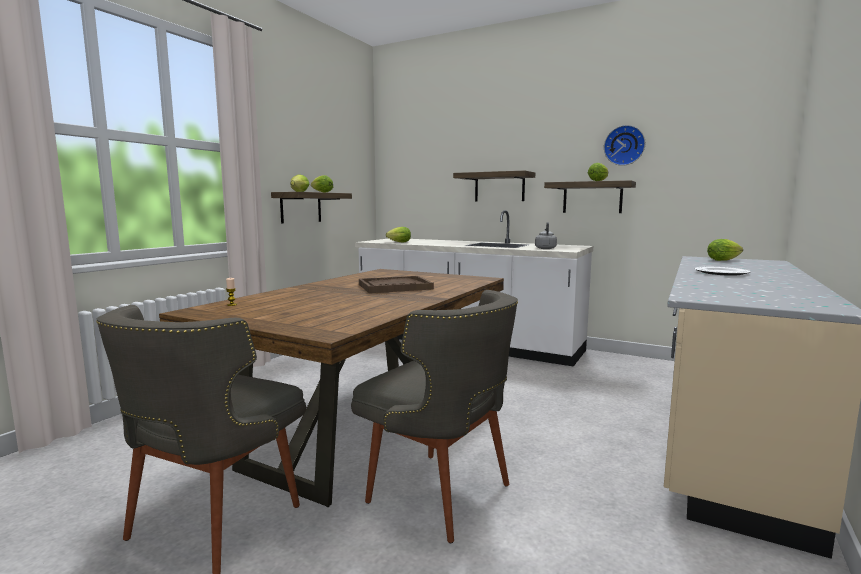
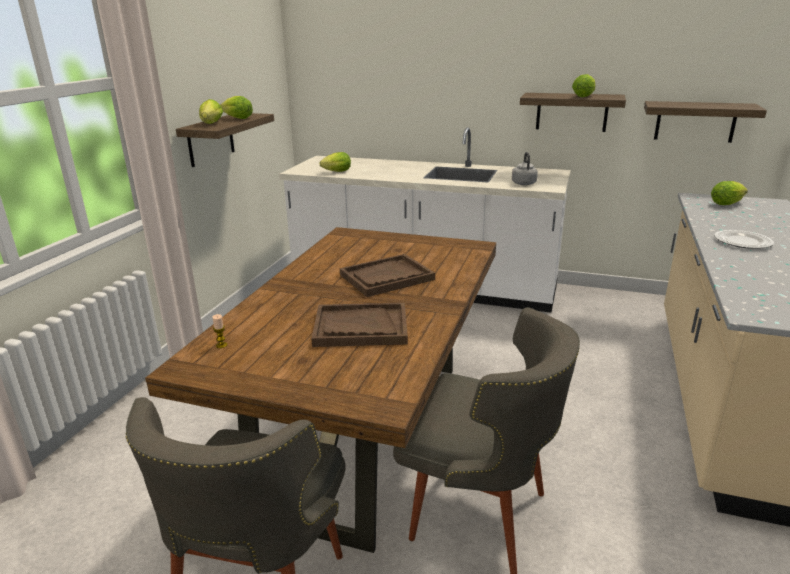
camera: 10 degrees left, 15 degrees up
(348, 303) = (360, 327): none -> brown tray
(499, 187) = (456, 94): shelf -> shelf (695, 121)
(624, 145) = (614, 49): wall clock -> none

